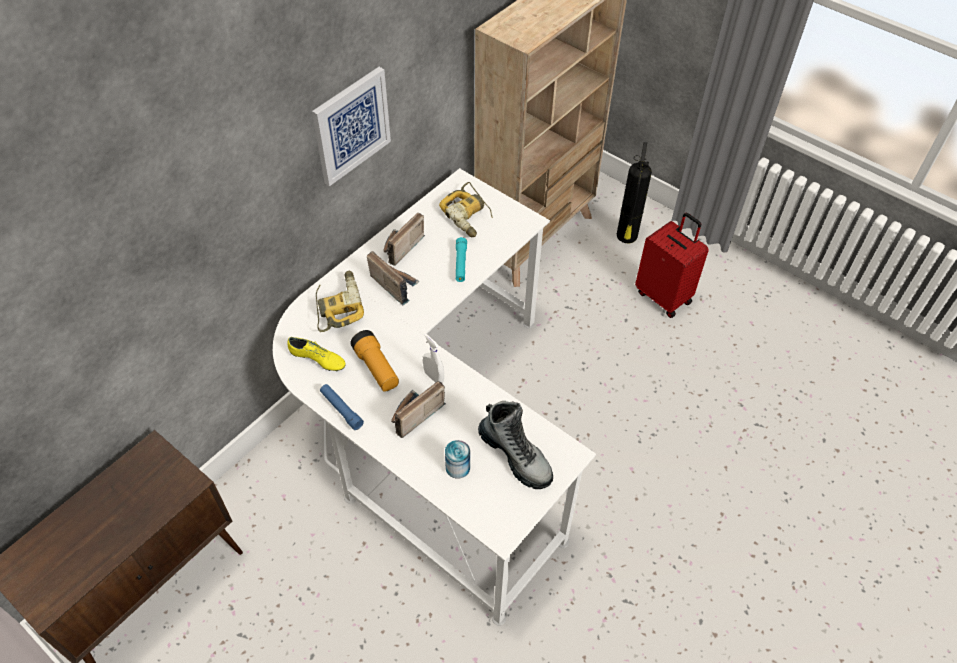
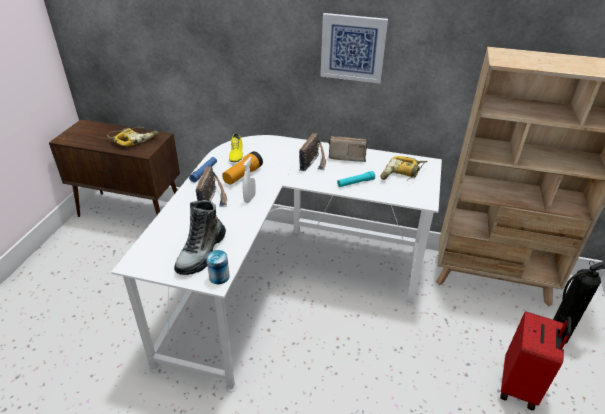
camera: 65 degrees right, 15 degrees down
(338, 305) = (281, 149): power drill -> power drill (134, 139)
(413, 415) = (214, 199): radio -> radio turned 75 degrees clockwise
(457, 467) = (180, 229): can -> can (219, 276)

